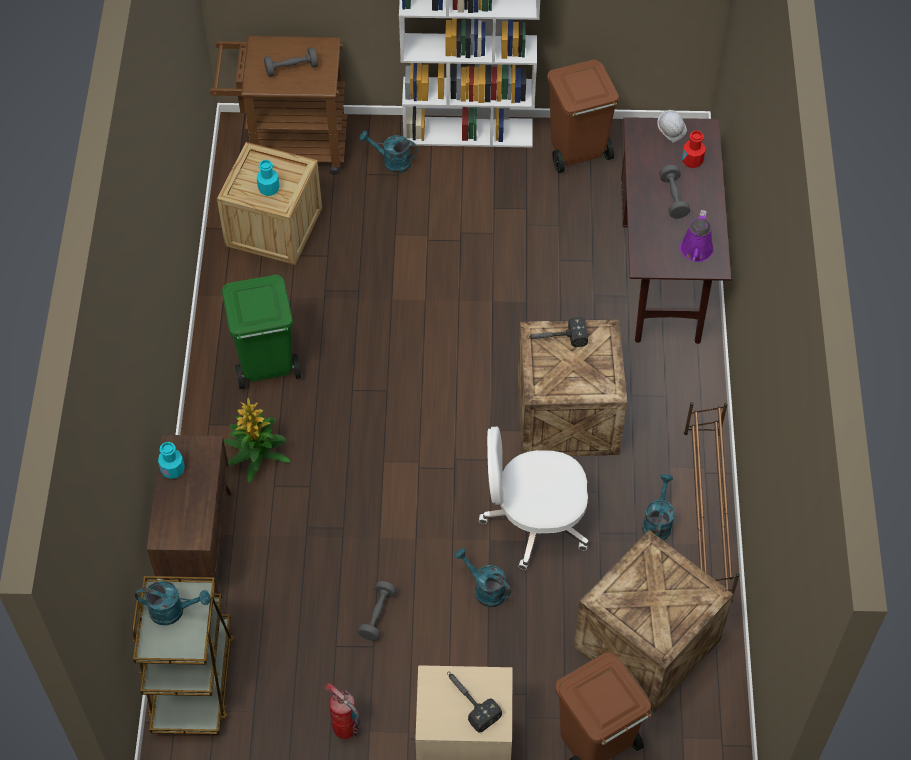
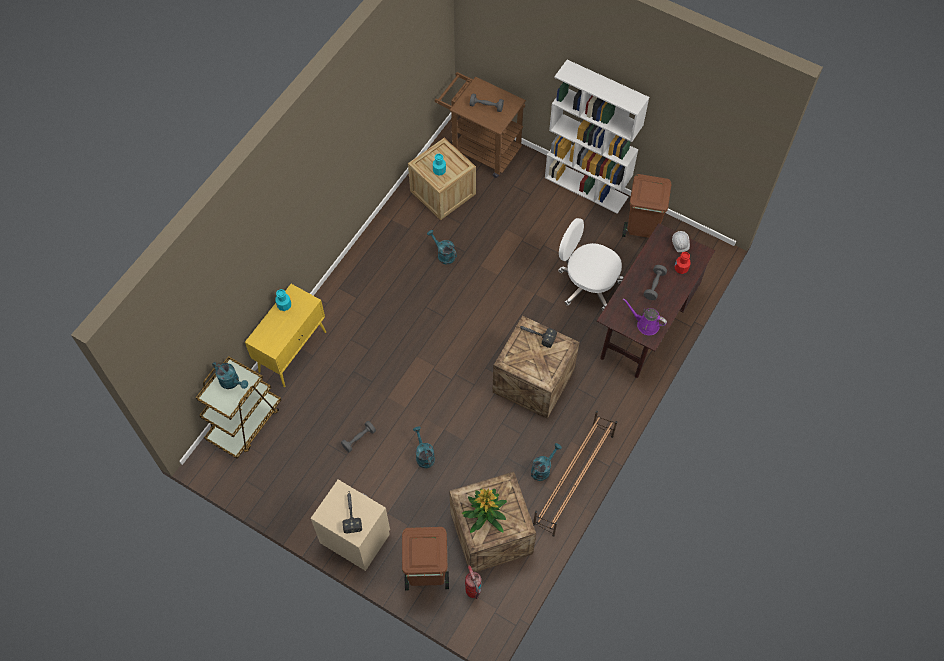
camera: 30 degrees right, 5 degrees up
(199, 544) = (293, 351): brown cabinet -> yellow cabinet
(256, 454) = (352, 317): potted plant -> potted plant (485, 515)
(266, 366) = (388, 270): green trash can -> none
(345, 729) = (303, 491): fire extinguisher -> fire extinguisher (473, 591)
(391, 162) = (531, 185): turquoise watering can -> turquoise watering can (443, 254)
(534, 521) = (475, 431): white office chair -> white office chair (587, 284)
(696, 252) = (645, 324): purple watering can -> purple watering can turned 75 degrees clockwise

